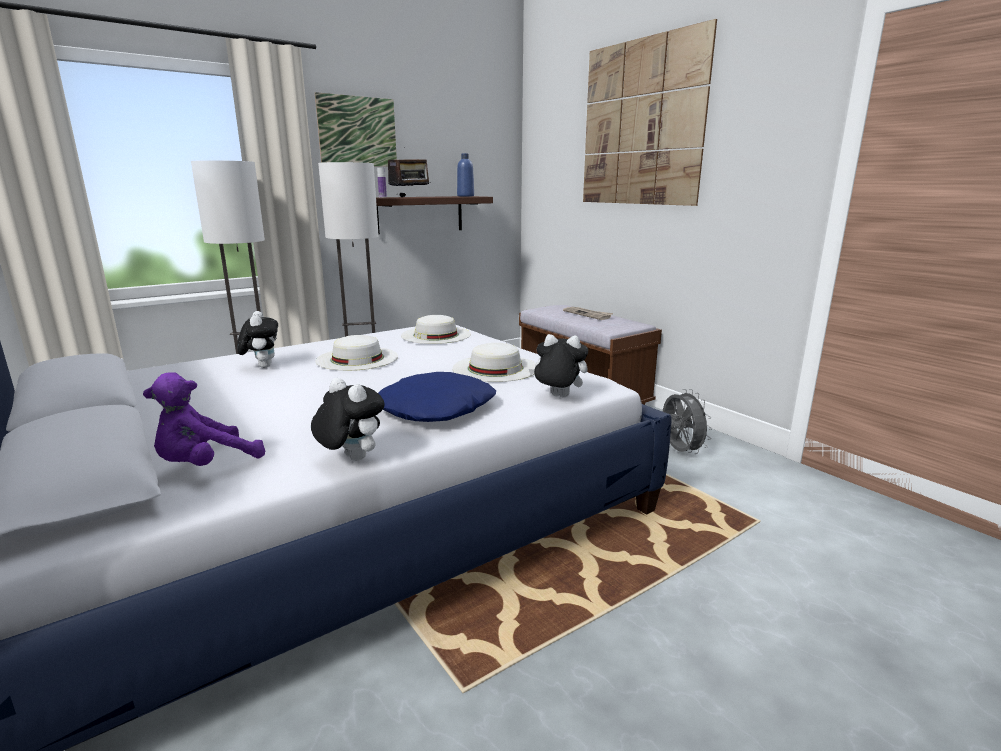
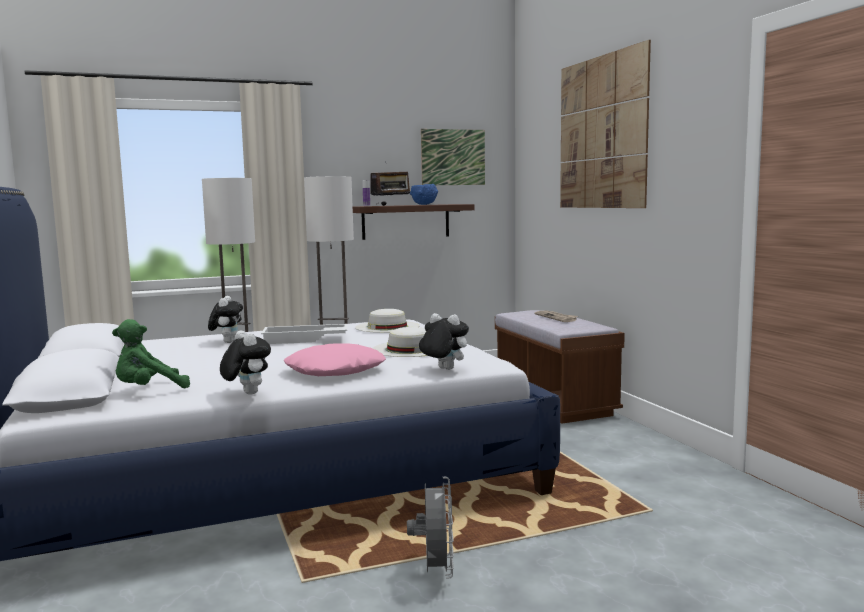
camera: 15 degrees right, 10 degrees down
(206, 465) = (149, 390): purple plush toy -> green plush toy
(357, 131) = (348, 149): picture -> picture (453, 157)
(357, 358) = (304, 339): white hat -> white tray
(435, 408) = (335, 371): blue pillow -> pink pillow
(440, 196) = (424, 204): none -> blue bowl
(465, 196) = (450, 204): blue bottle -> none
(679, 451) = (618, 453): grey fan -> grey fan (435, 571)

